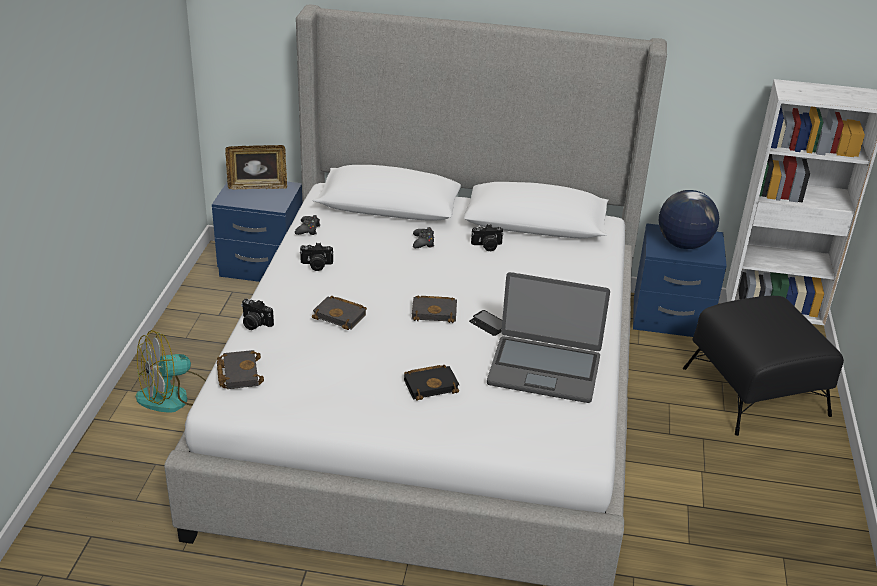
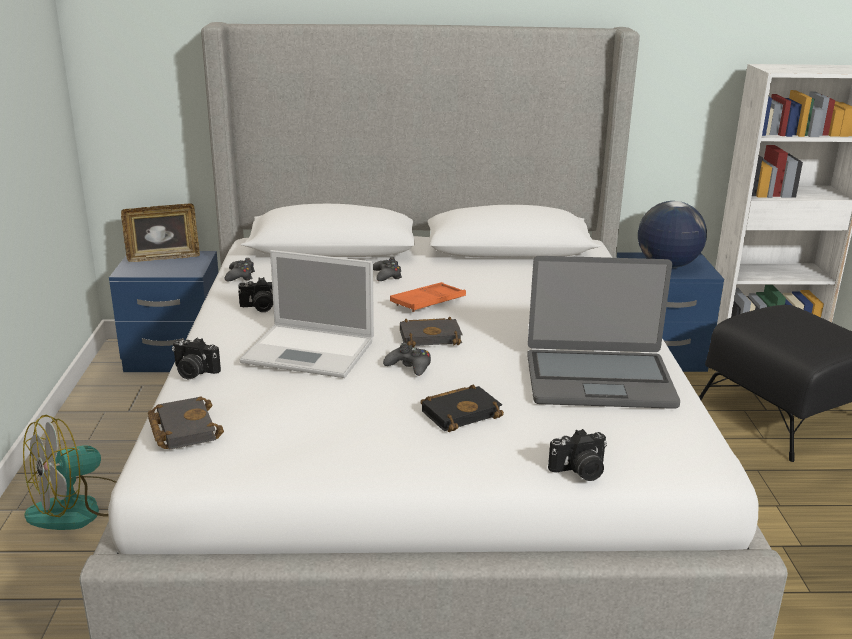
camera: 10 degrees left, 10 degrees down
(341, 316) = (311, 351): black book -> laptop
(409, 338) = (409, 366): none -> black game controller
(445, 275) = (428, 302): none -> orange tray
(487, 246) = (464, 273): camera -> camera (579, 471)
(488, 324) = (503, 342): phone -> none

